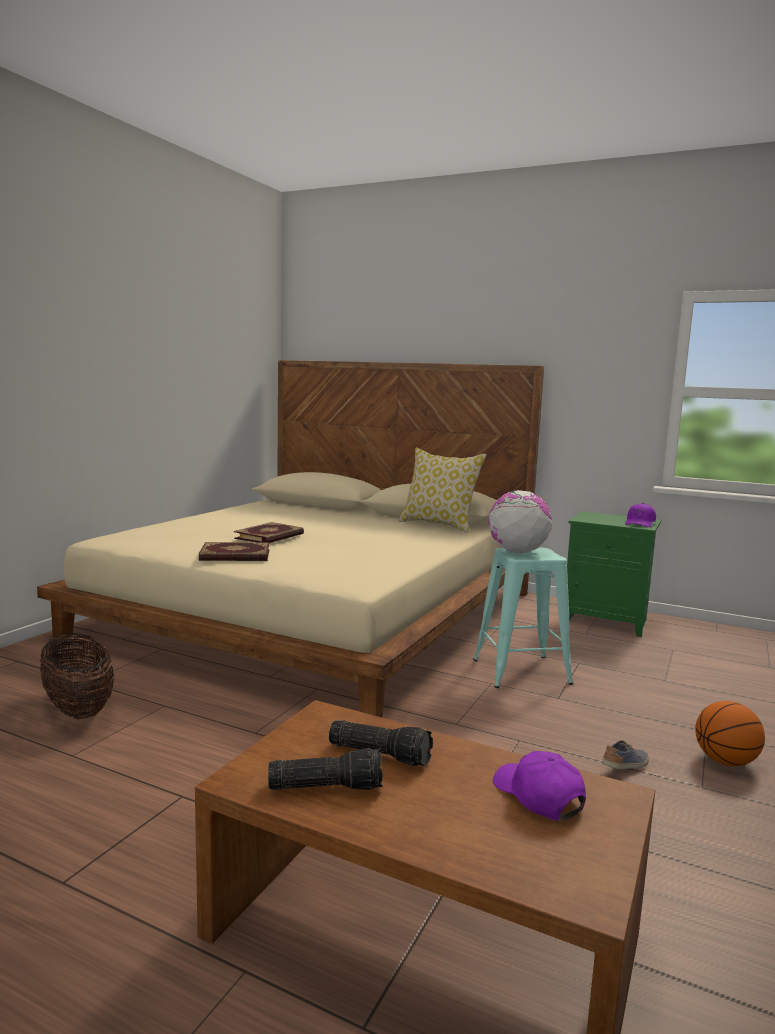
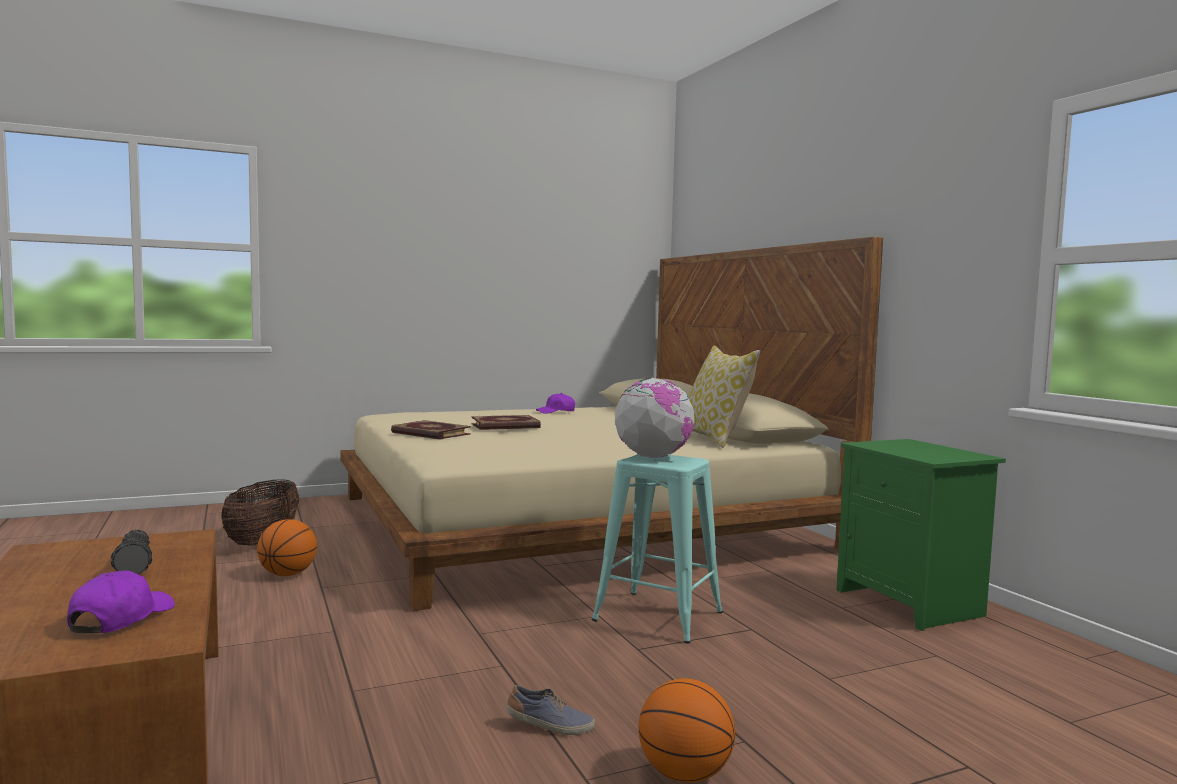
camera: 40 degrees right, 5 degrees down
(193, 732) = (287, 574): none -> basketball
(327, 786) = (55, 567): flashlight -> none
(640, 523) = (941, 456): purple cap -> purple cap (556, 412)

